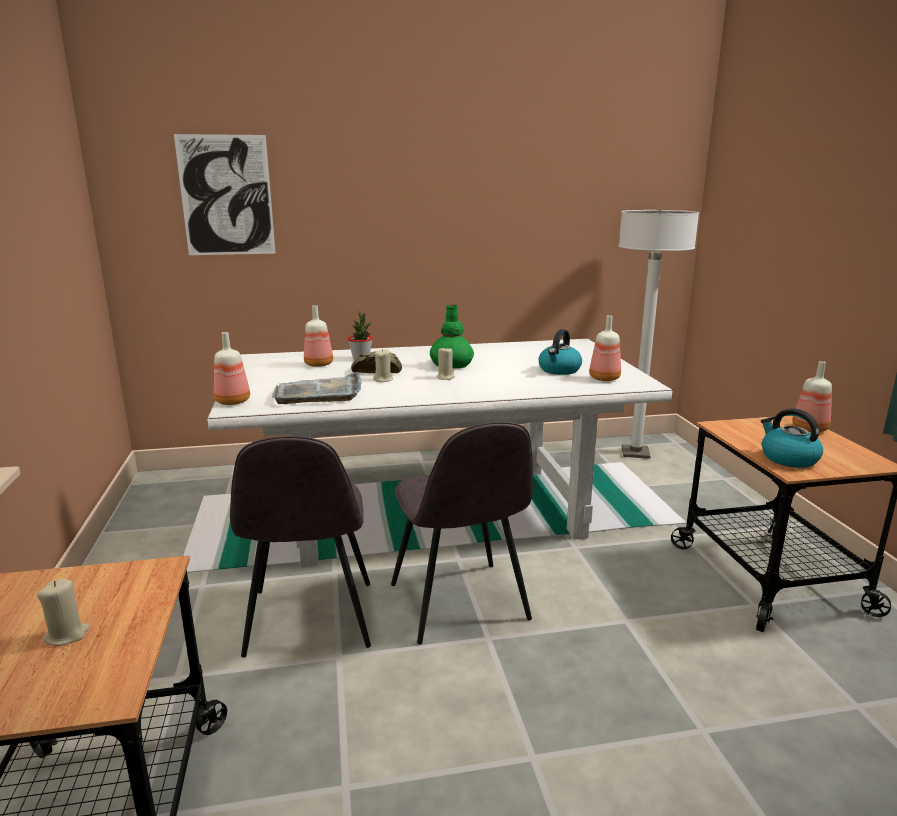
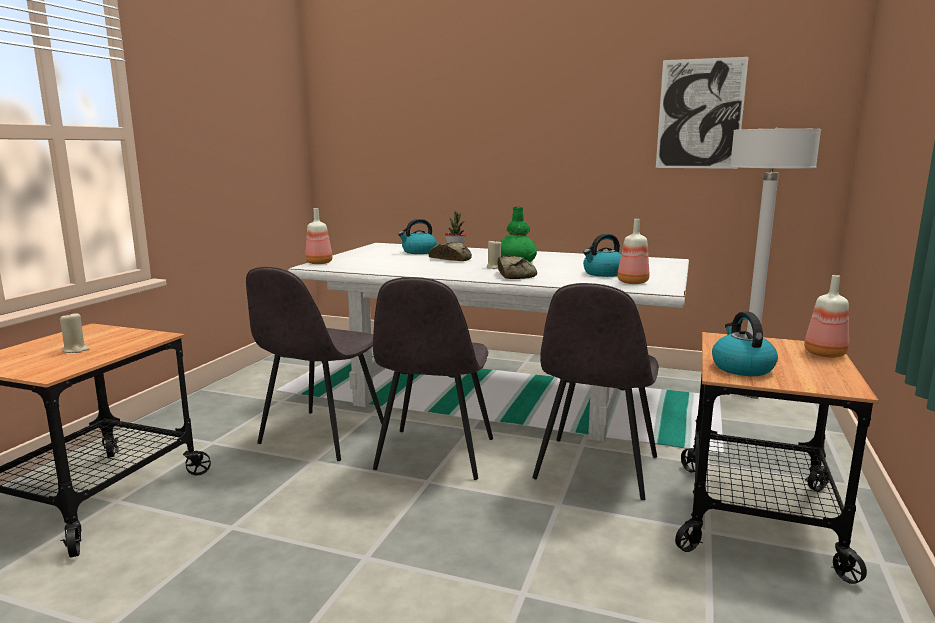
camera: 30 degrees right, 5 degrees down
(226, 196) = (392, 120): picture -> picture (700, 114)
(319, 364) = (418, 252): bottle -> kettle
(319, 393) = (383, 265): grey tray -> none
(383, 379) = (443, 263): beige candle -> none
(486, 386) = (515, 275): none -> bread
(613, 571) = (595, 469): none -> grey chair

